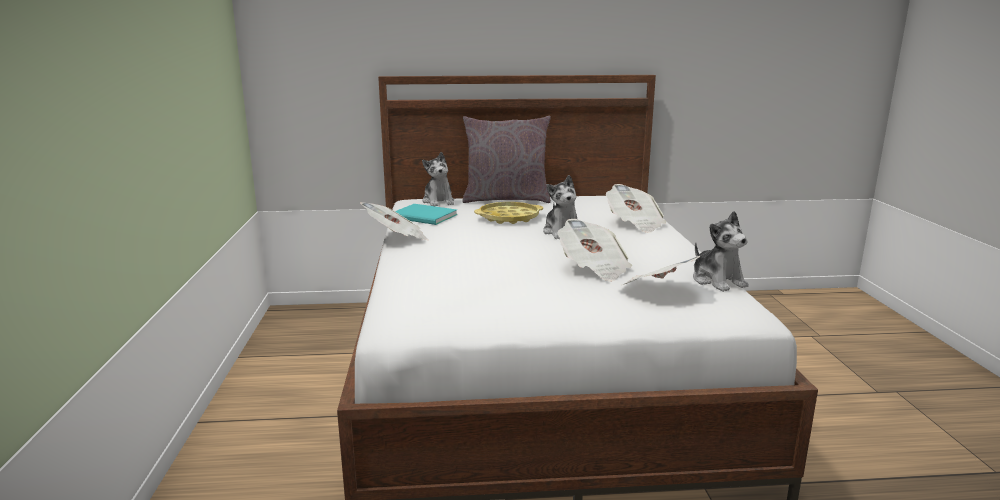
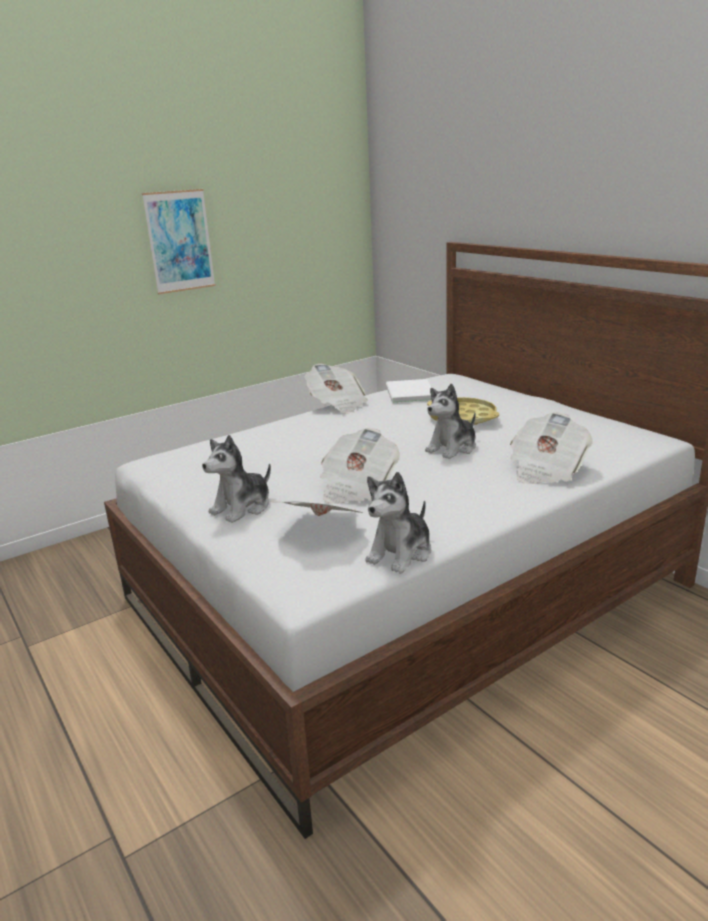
camera: 60 degrees right, 5 degrees up
(147, 78) = (180, 241): none -> picture
(425, 217) = (408, 394): turquoise book -> white book
(438, 201) = (465, 383): plush toy -> plush toy (242, 507)
(506, 199) = (524, 400): grey pillow -> none

